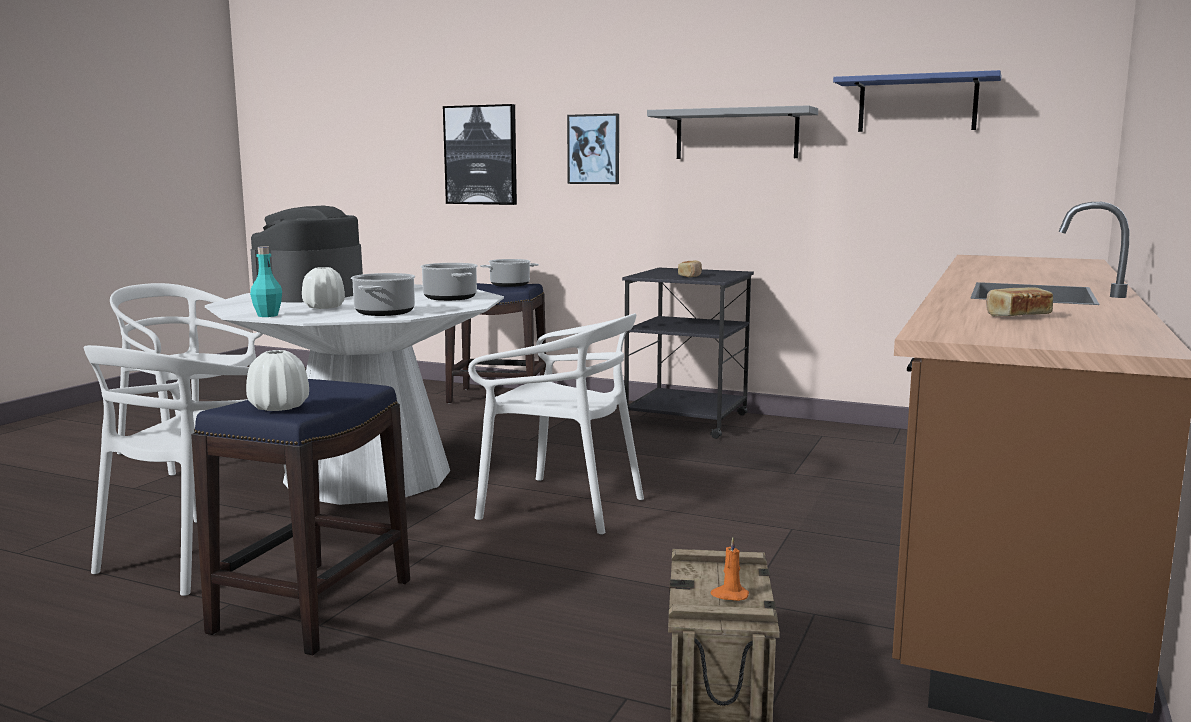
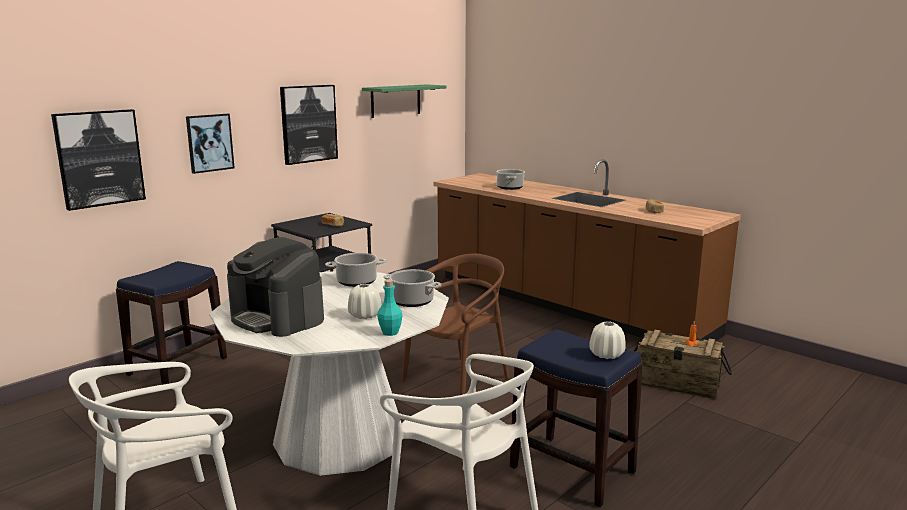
camera: 70 degrees left, 5 degrees up
(509, 285) = (174, 269): cooking pot -> cooking pot (510, 187)
(561, 506) = (457, 381): white chair -> brown chair
(736, 134) = (308, 124): grey shelf -> picture
(917, 104) = (395, 100): blue shelf -> green shelf

